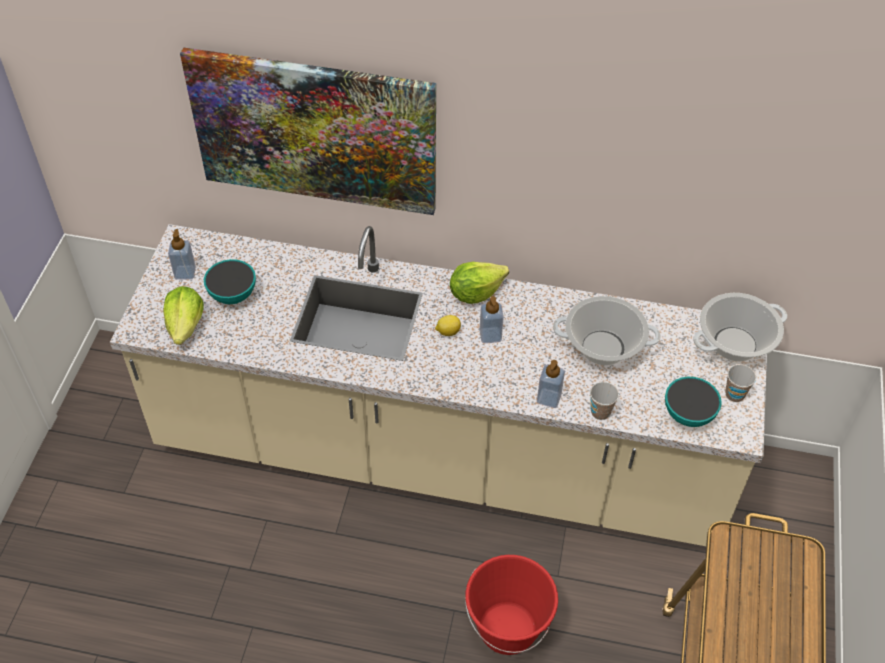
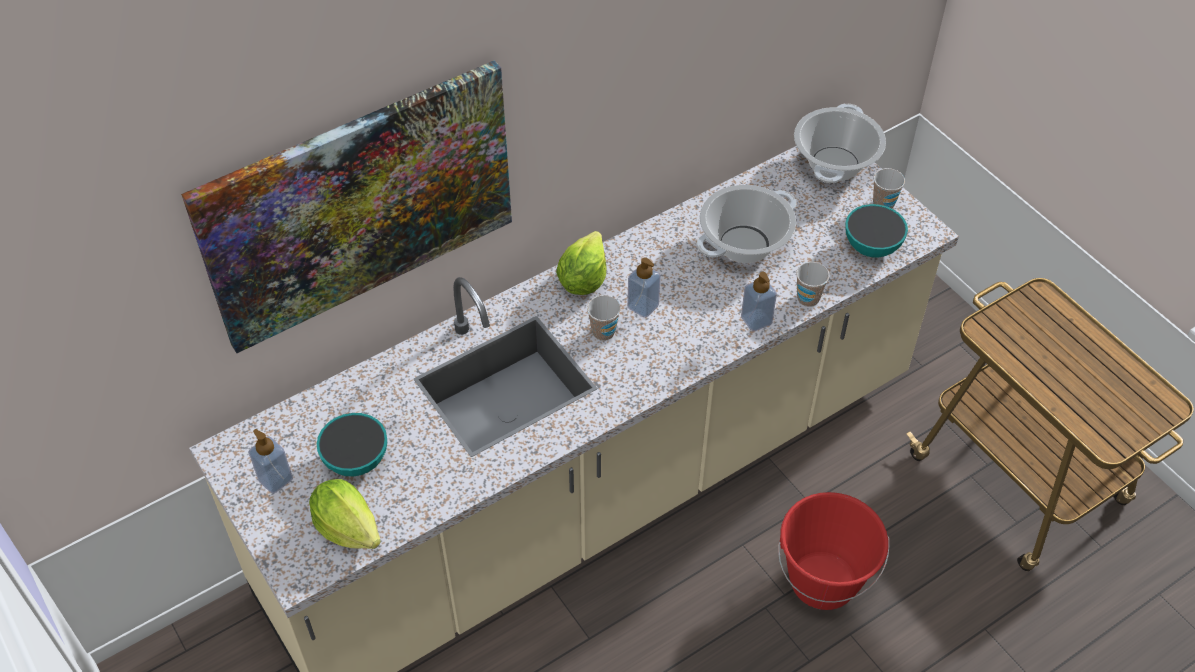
camera: 45 degrees left, 0 degrees up
(448, 332) = (603, 332): lemon -> cup

